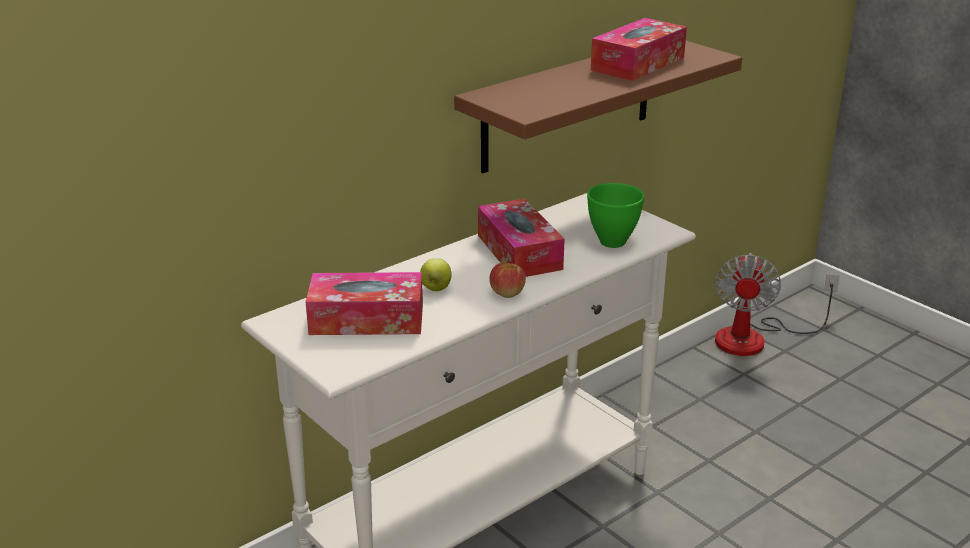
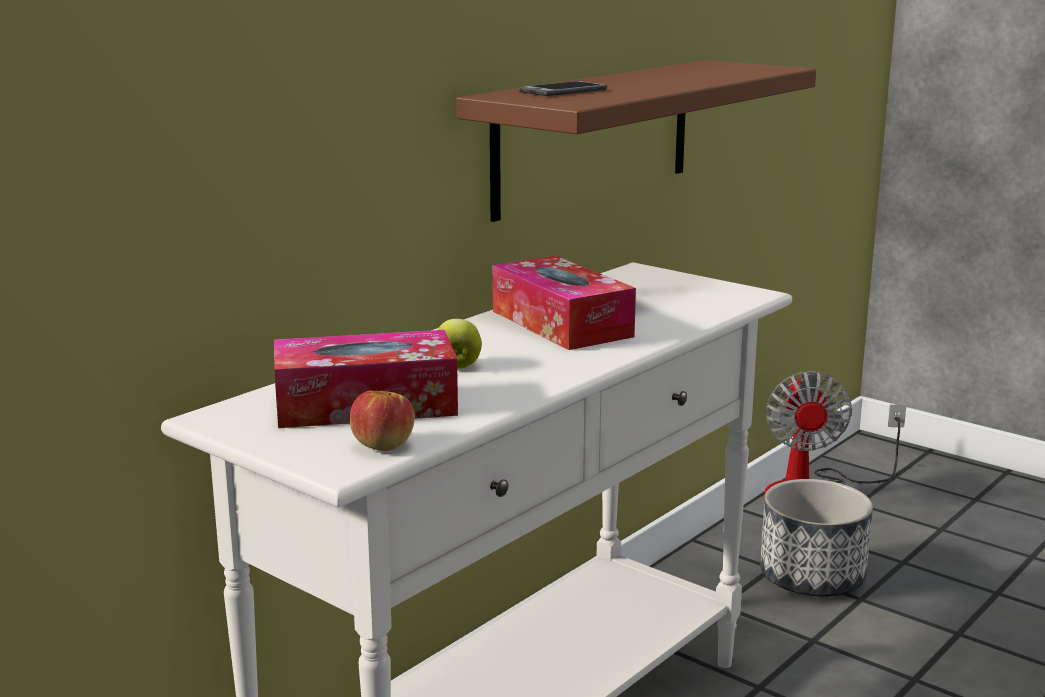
camera: 10 degrees left, 10 degrees down
(507, 293) = (566, 364): apple -> apple (382, 444)
(531, 90) = (563, 91): none -> phone
(612, 242) = (686, 308): green bowl -> none
(638, 64) = (687, 74): tissue box -> none
(725, 410) = (811, 577): none -> planter

